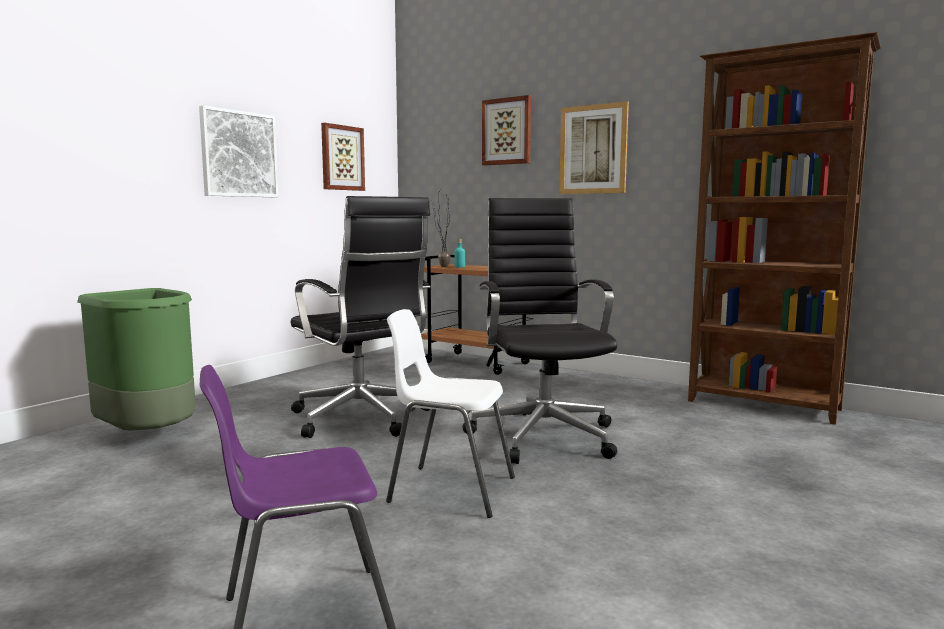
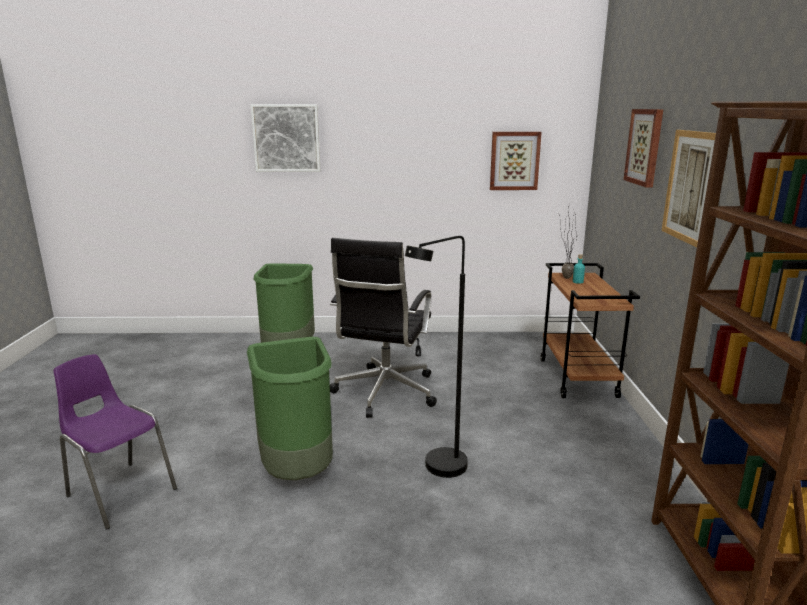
camera: 55 degrees right, 10 degrees up
(239, 154) = (406, 165): picture -> picture (286, 138)
(449, 489) = (298, 471): white chair -> green trash can
(543, 435) = (439, 471): black office chair -> black floor lamp

